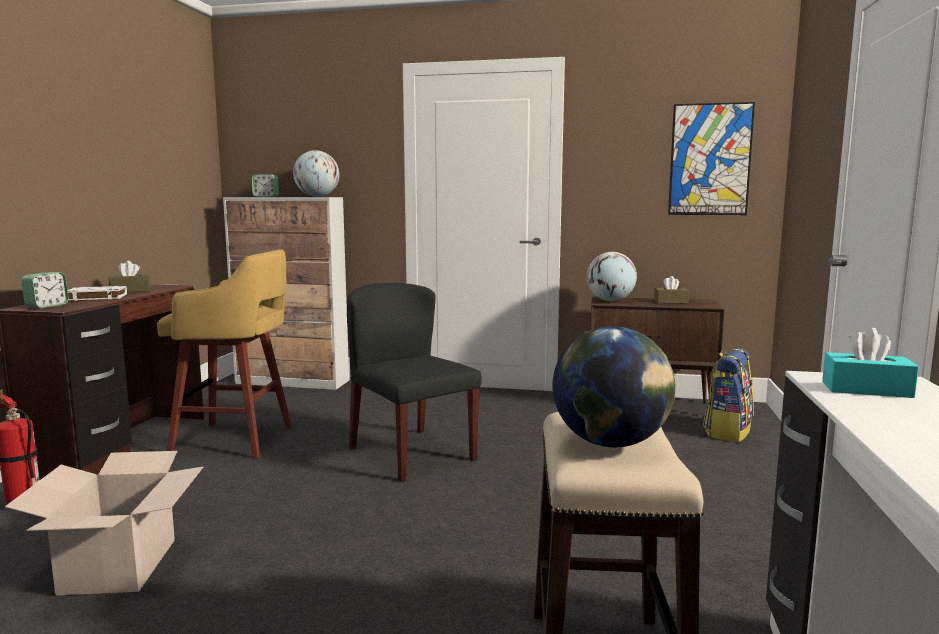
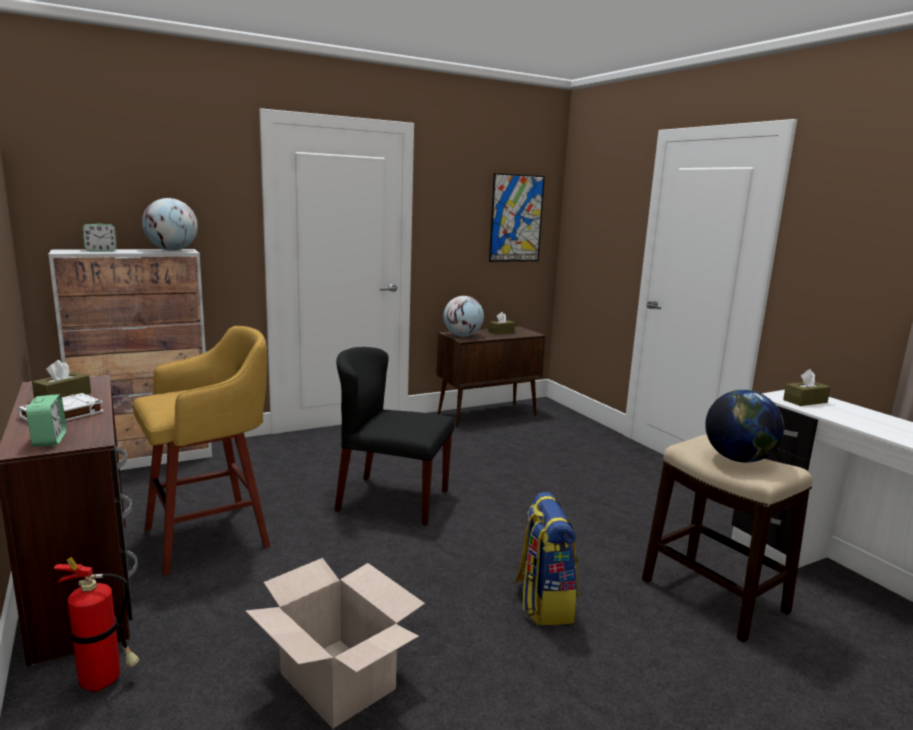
camera: 40 degrees left, 5 degrees up
(727, 431) = (557, 424): backpack -> backpack (543, 602)
(866, 389) = (805, 401): turquoise tissue box -> brown tissue box

